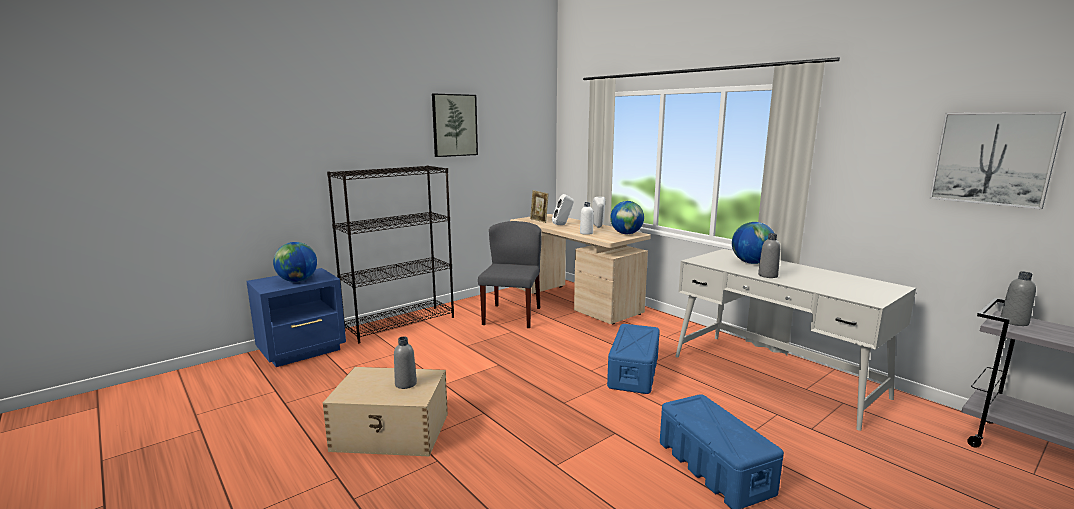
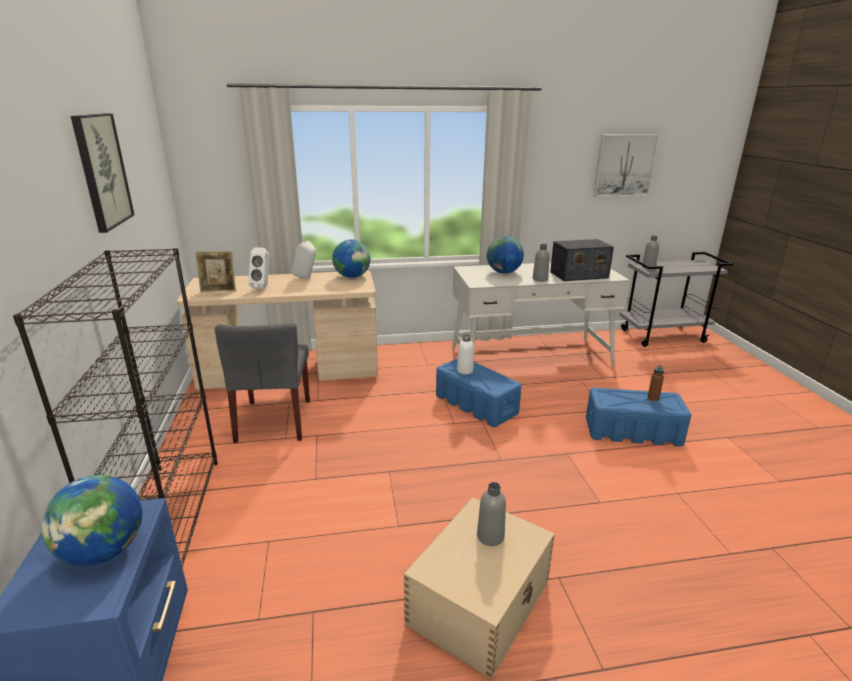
camera: 60 degrees left, 10 degrees up
(512, 316) = (274, 421): grey chair -> grey chair turned 135 degrees counterclockwise
(586, 233) = (319, 288): white bottle -> white bottle (465, 371)
(734, 433) = (653, 399): none -> brown bottle
(829, 286) = (578, 275): none -> radio

